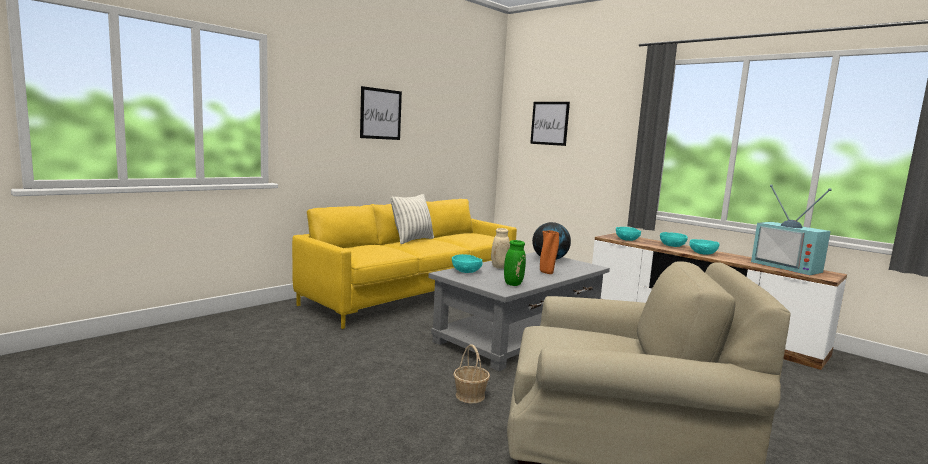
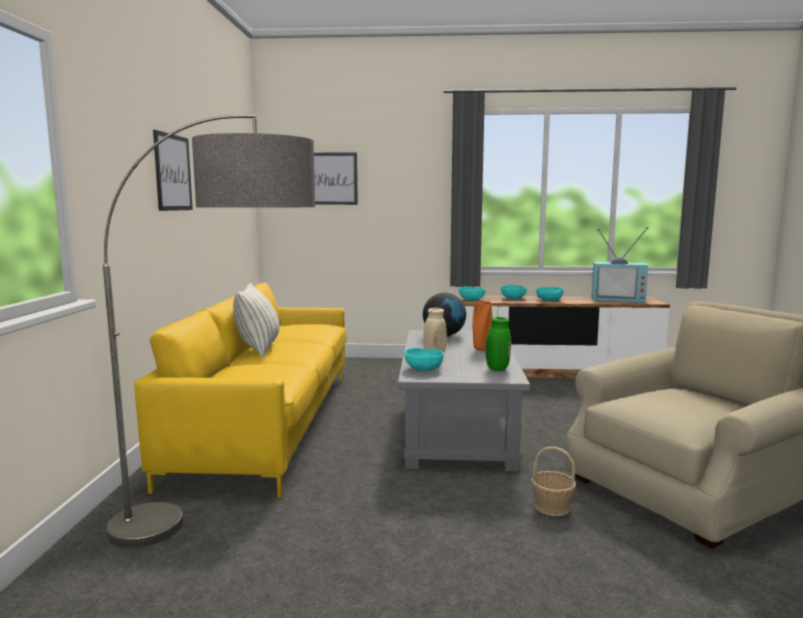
camera: 40 degrees left, 0 degrees up
(293, 332) = (229, 530): none -> floor lamp

